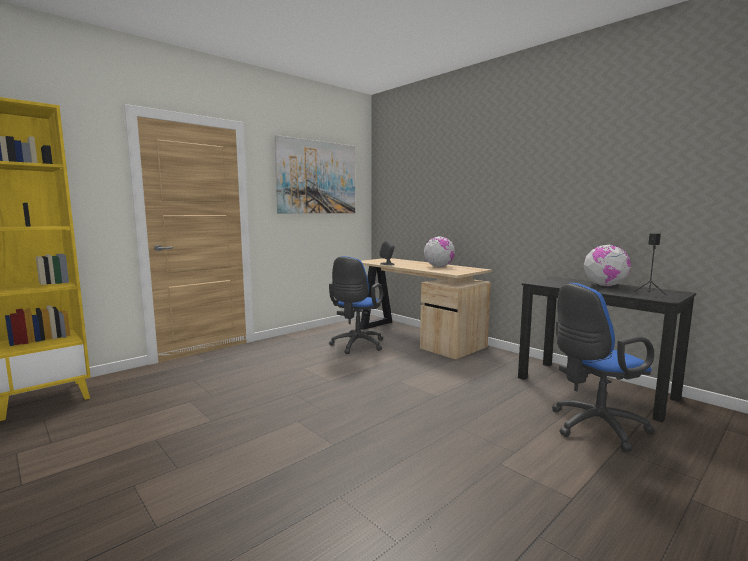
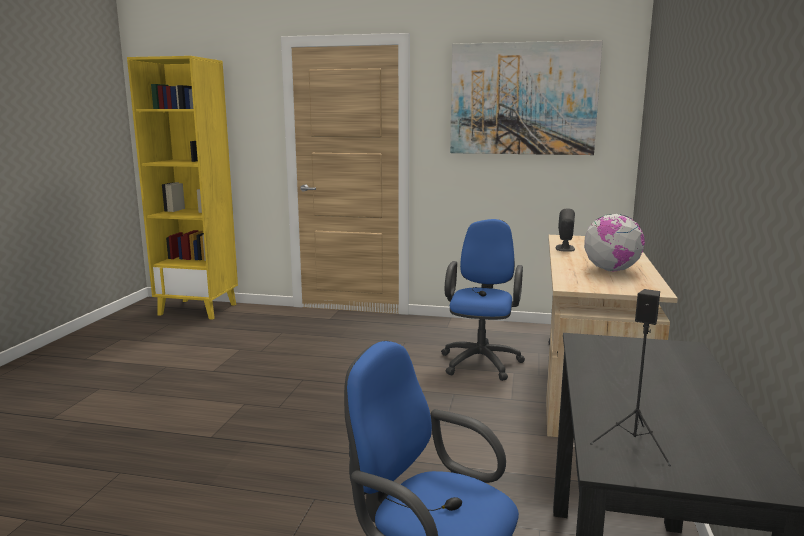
camera: 55 degrees right, 5 degrees up
(356, 346) = (481, 361): blue office chair -> blue office chair turned 120 degrees clockwise
(605, 285) = (682, 395): globe -> none

